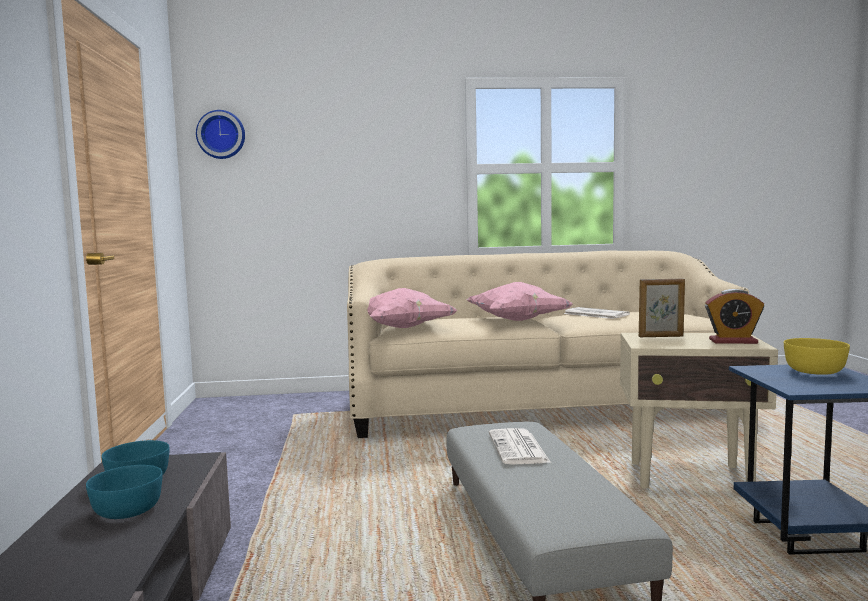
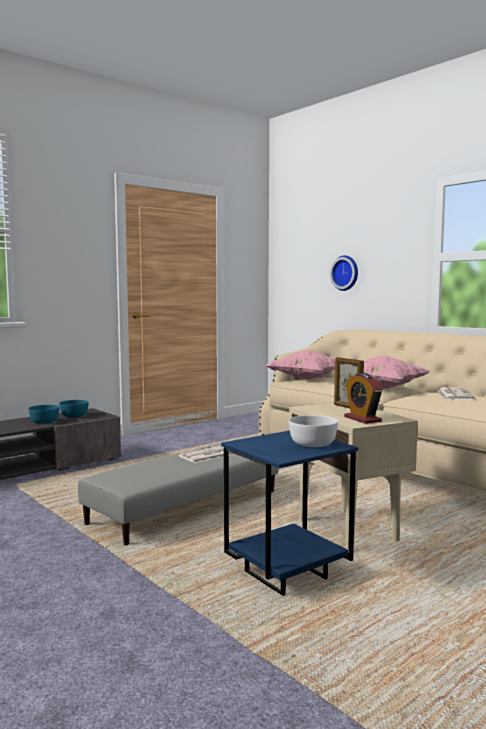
camera: 55 degrees right, 0 degrees up
(221, 135) = (287, 239): wall clock -> wall clock (346, 273)
(815, 371) = (312, 444): yellow bowl -> white bowl

